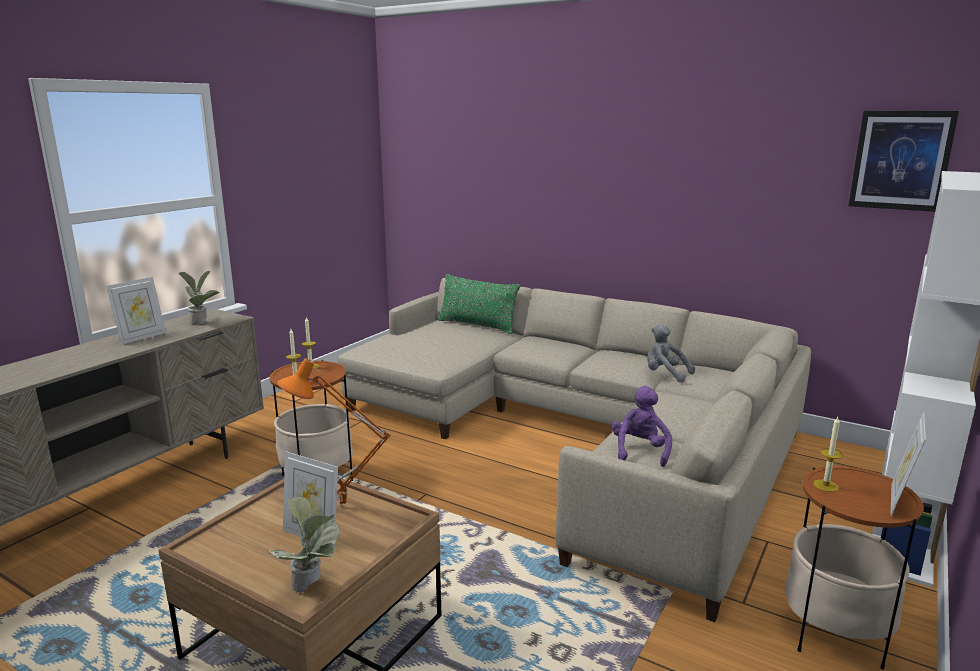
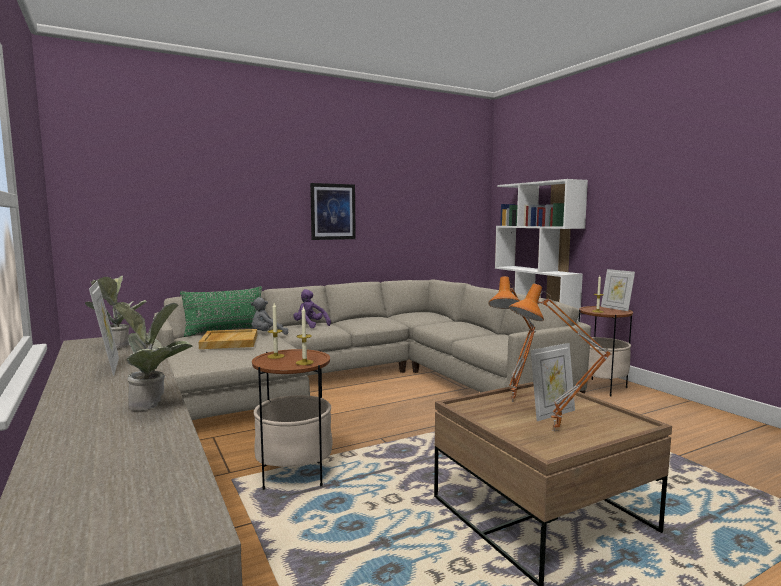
camera: 60 degrees left, 10 degrees down
(254, 546) = (556, 432): none -> orange table lamp
(312, 586) = (622, 421): potted plant -> potted plant (155, 403)
(434, 338) = (229, 341): none -> beige tray
(640, 451) = (495, 339): purple plush toy -> purple plush toy (310, 325)
(665, 374) = (402, 319): grey plush toy -> grey plush toy (267, 335)
(901, 160) = (457, 185): picture -> picture (333, 211)

